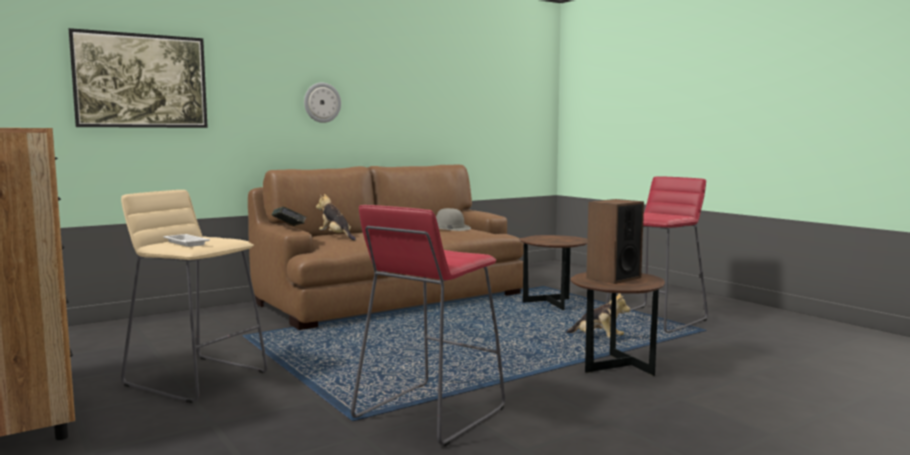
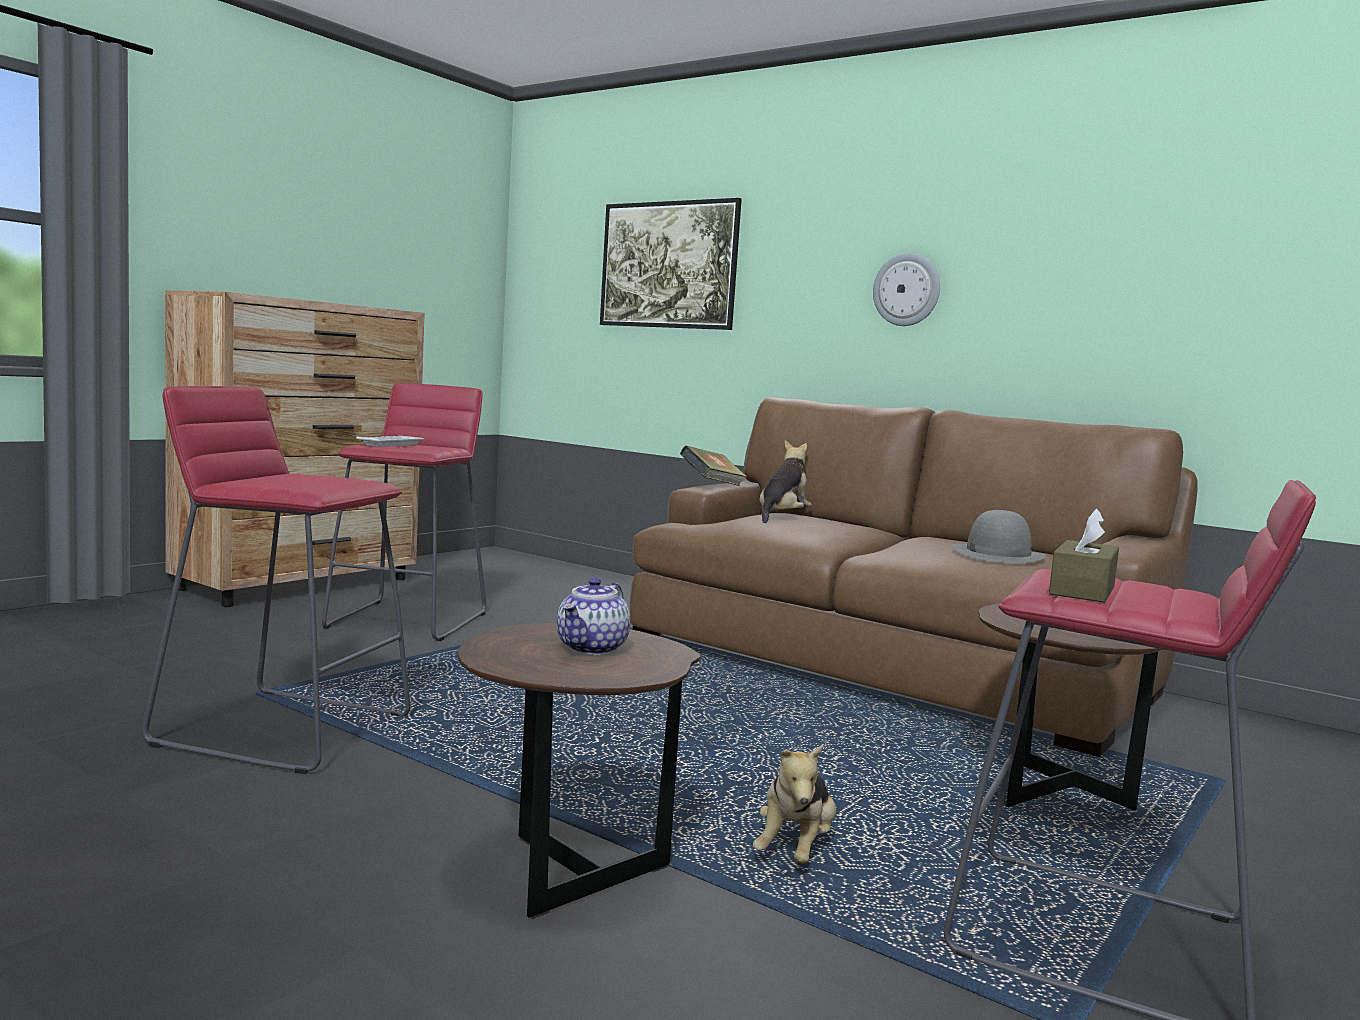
camera: 70 degrees right, 0 degrees up
(197, 378) = (408, 620): beige stool -> red stool
(613, 278) = (592, 648): speaker -> teapot
(660, 216) = (1082, 590): none -> brown tissue box

